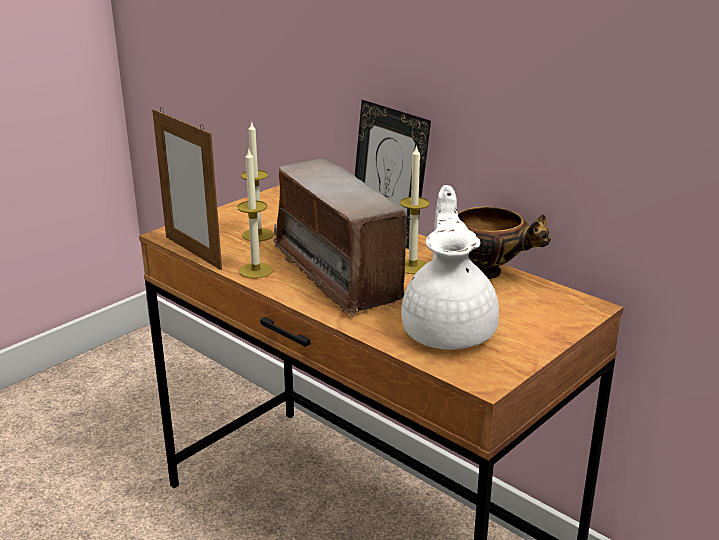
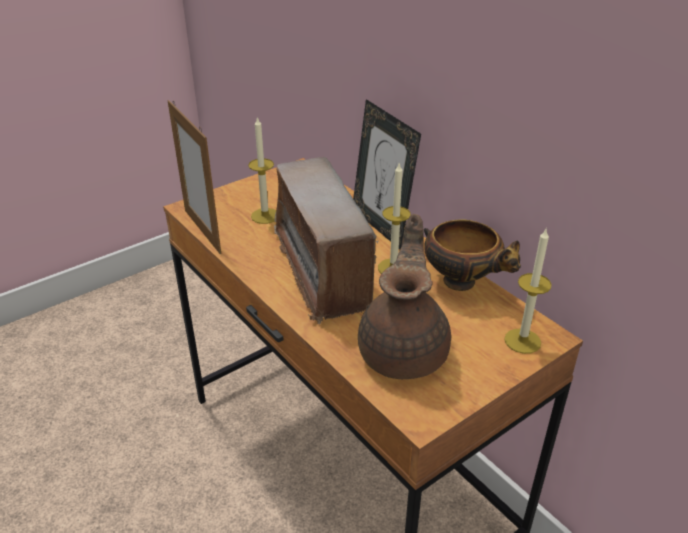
camera: 10 degrees right, 10 degrees up
(256, 270) = (250, 258): candle -> candle (522, 341)
(449, 330) = (405, 350): white teapot -> brown teapot

